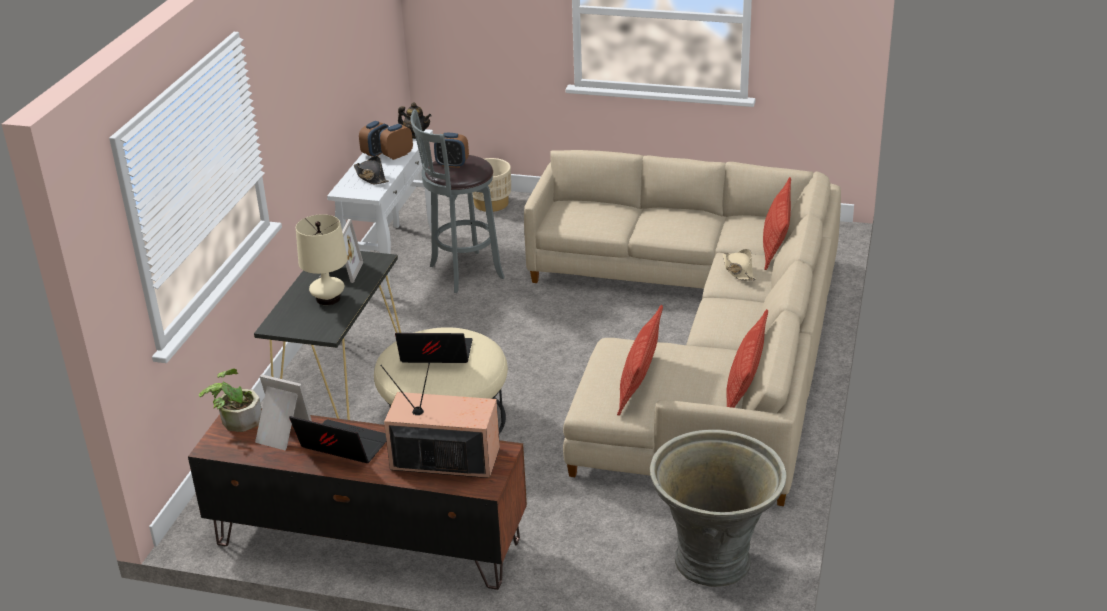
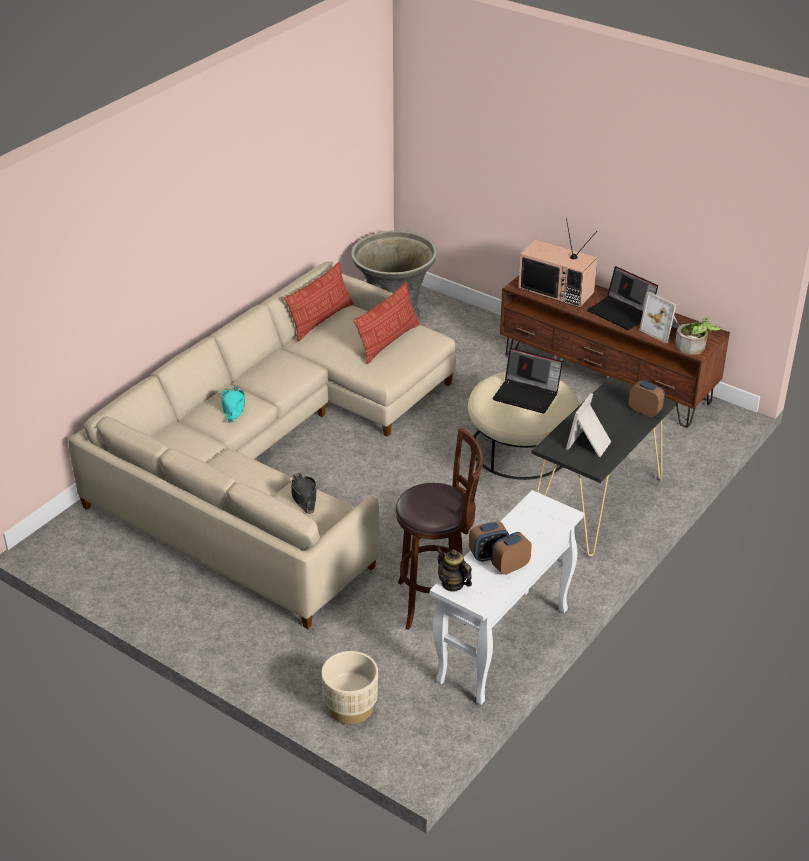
camera: 160 degrees left, 5 degrees up
(328, 298) = (607, 418): beige table lamp -> none
(371, 177) = (529, 527): black hat -> black hat (304, 497)
(452, 164) = (439, 503): alarm clock -> alarm clock (645, 411)
(462, 273) = (437, 602): grey stool -> brown stool
(738, 270) = (233, 408): beige hat -> turquoise hat
(775, 245) = (177, 425): pillow -> none

